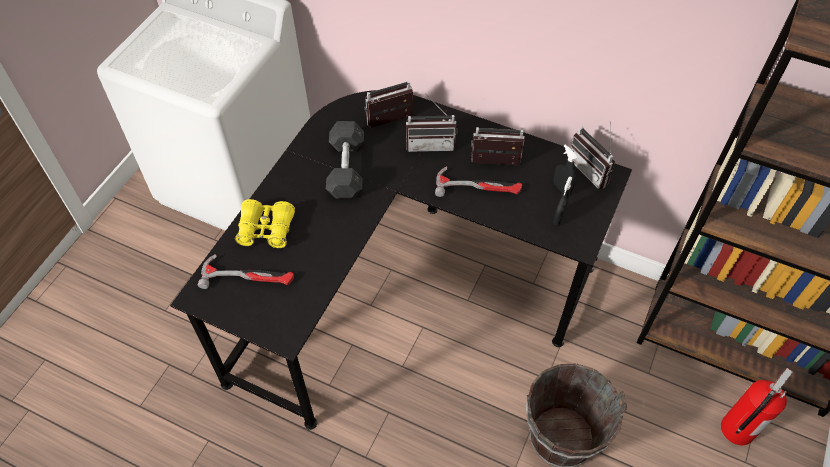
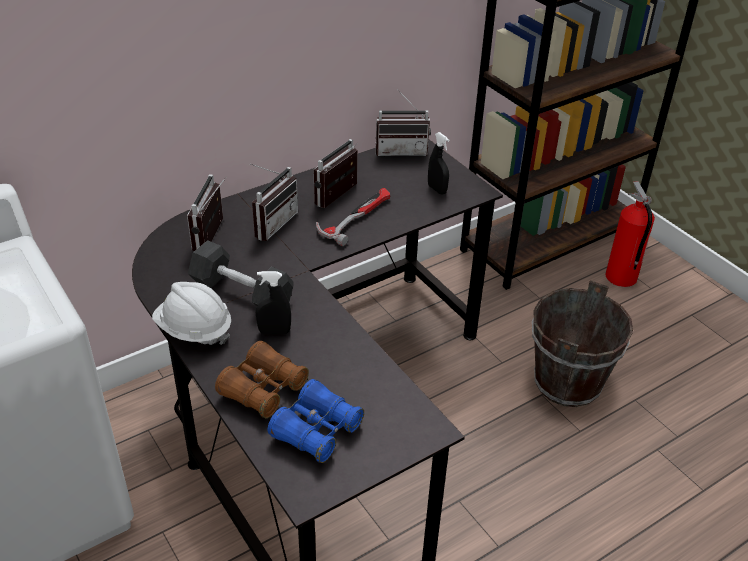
camera: 60 degrees left, 15 degrees down
(248, 275) = (316, 430): hammer -> blue binoculars
(266, 229) = (263, 389): yellow binoculars -> brown binoculars
(294, 166) = (194, 330): none -> white hard hat
(561, 189) = (406, 174): black spray bottle -> black spray bottle (274, 331)

